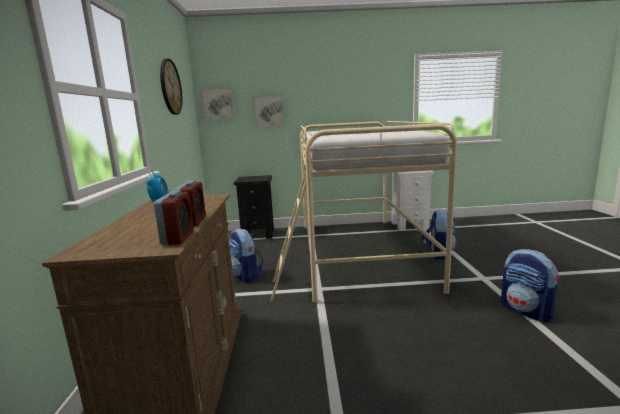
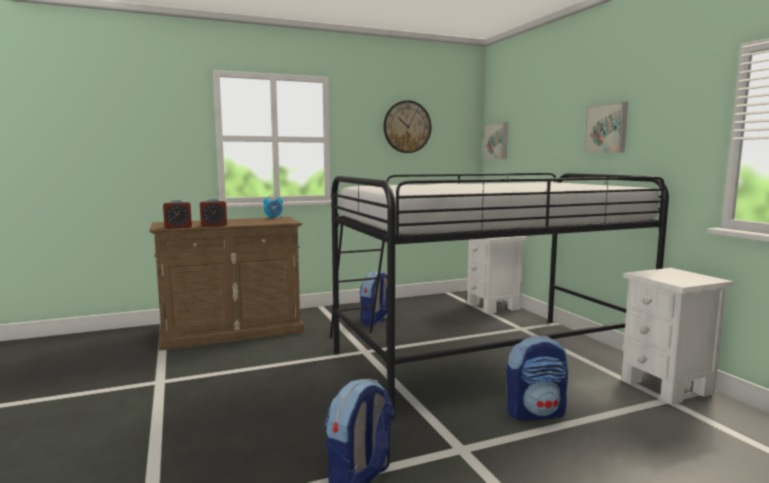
camera: 70 degrees right, 5 degrees down
(258, 234) = (492, 306): black nightstand -> white nightstand
(269, 111) = (534, 151): picture -> picture (607, 128)
(357, 253) = (483, 359): beige bed -> black bed

